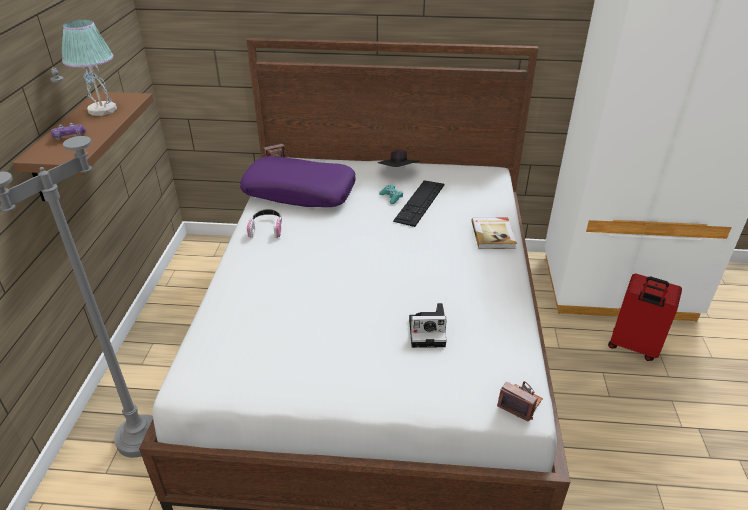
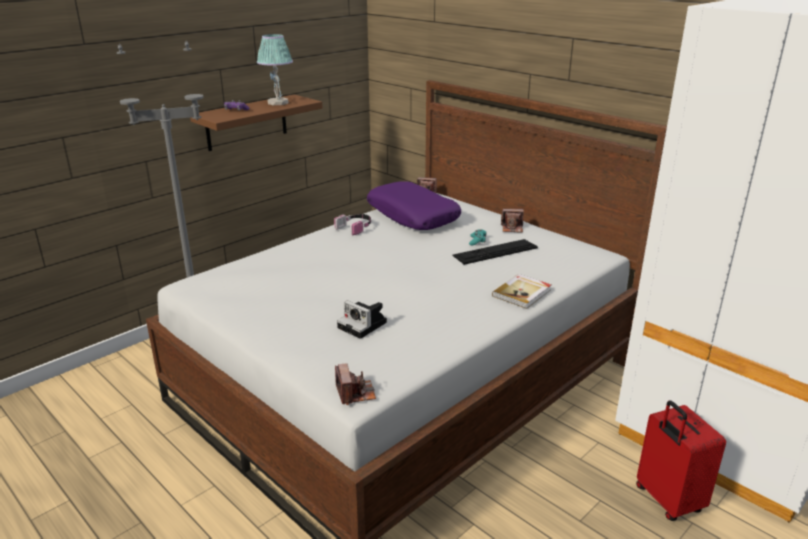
camera: 40 degrees right, 10 degrees down
(398, 172) = (512, 228): black hat -> camera

